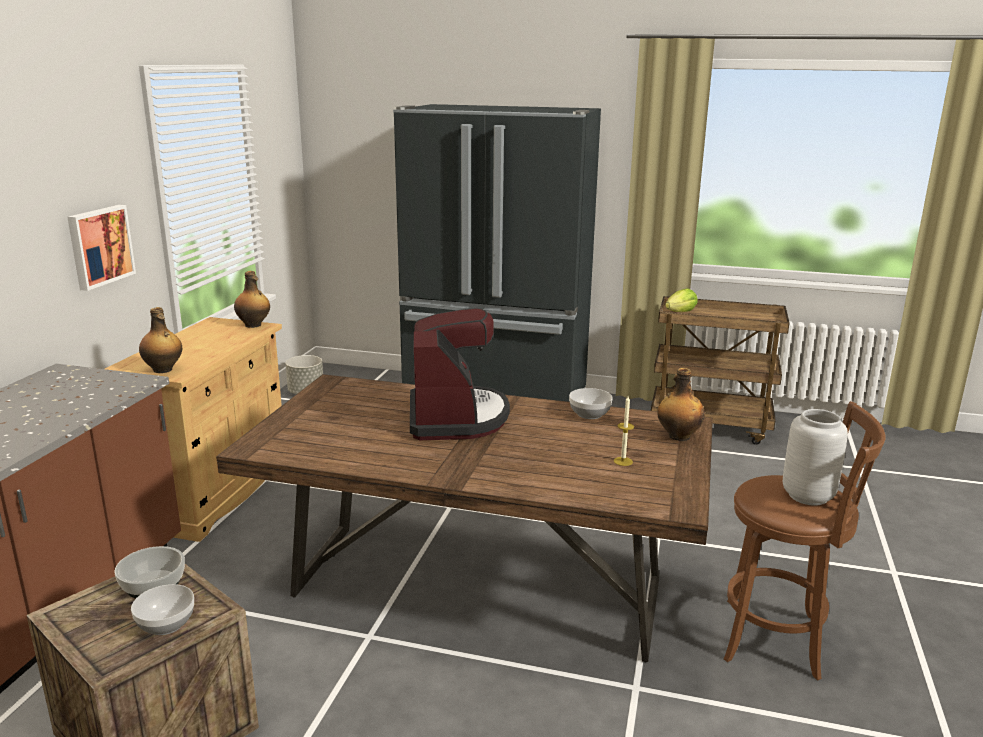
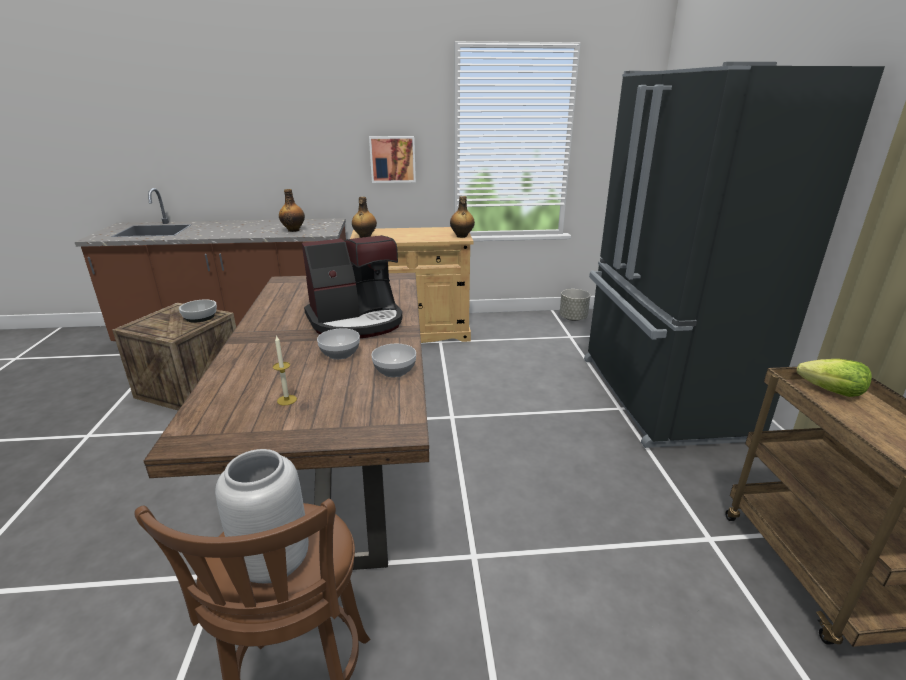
camera: 70 degrees right, 5 degrees up
(167, 624) = (161, 329): bowl -> bowl (340, 354)
(678, 436) = (358, 425): bottle -> bottle (293, 230)

